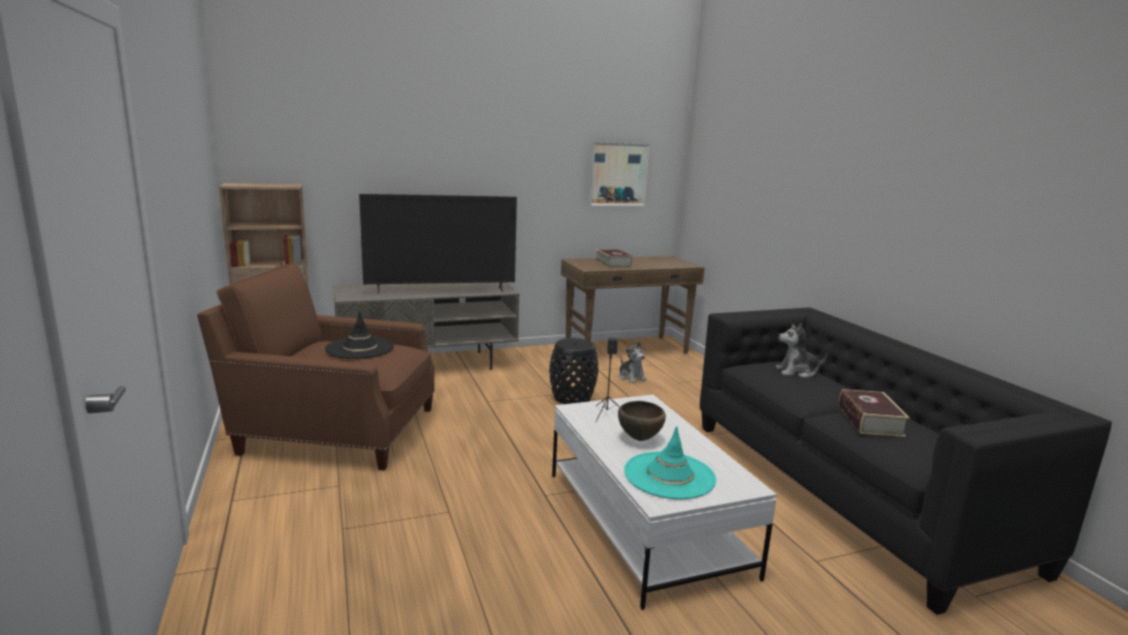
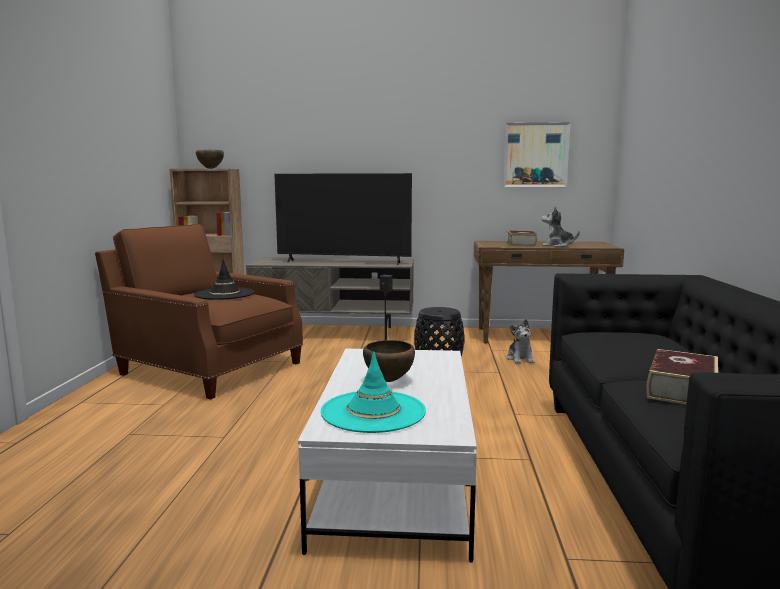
camera: 25 degrees right, 5 degrees down
(268, 184) = (210, 168): none -> brown bowl
(797, 372) = (645, 341): plush toy -> plush toy (557, 246)

